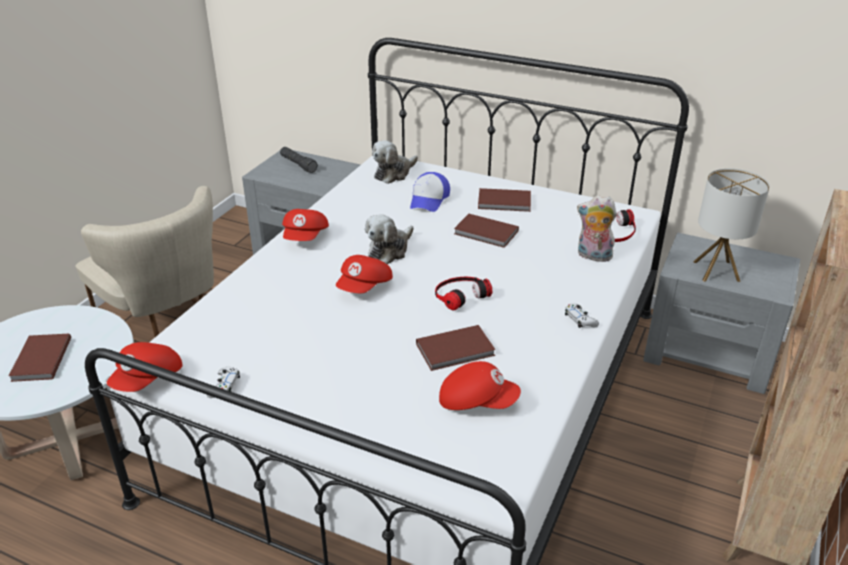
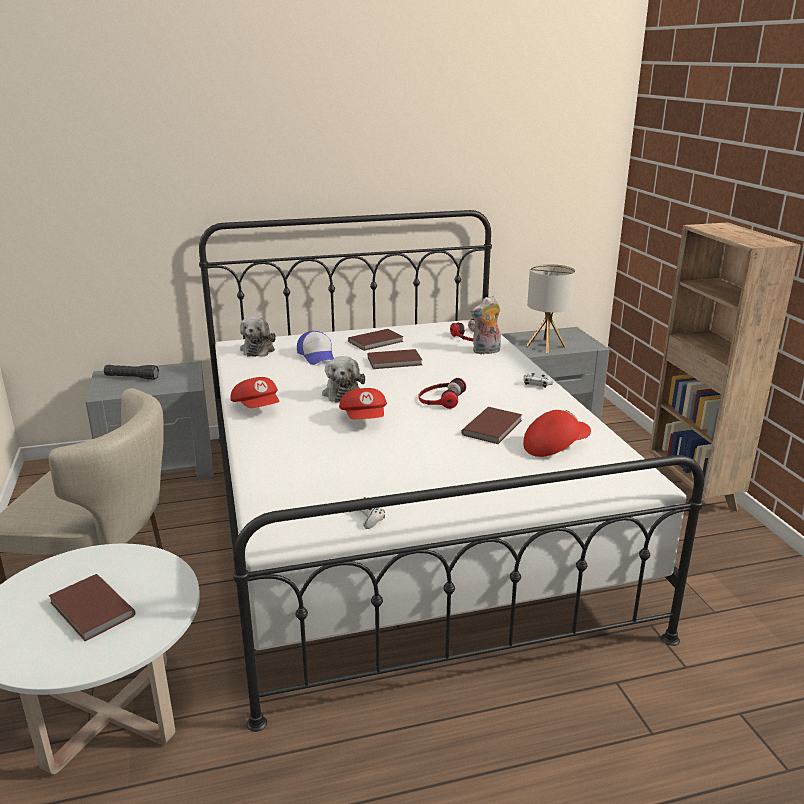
camera: 40 degrees left, 10 degrees down
(148, 380) = (292, 543): red cap -> none

